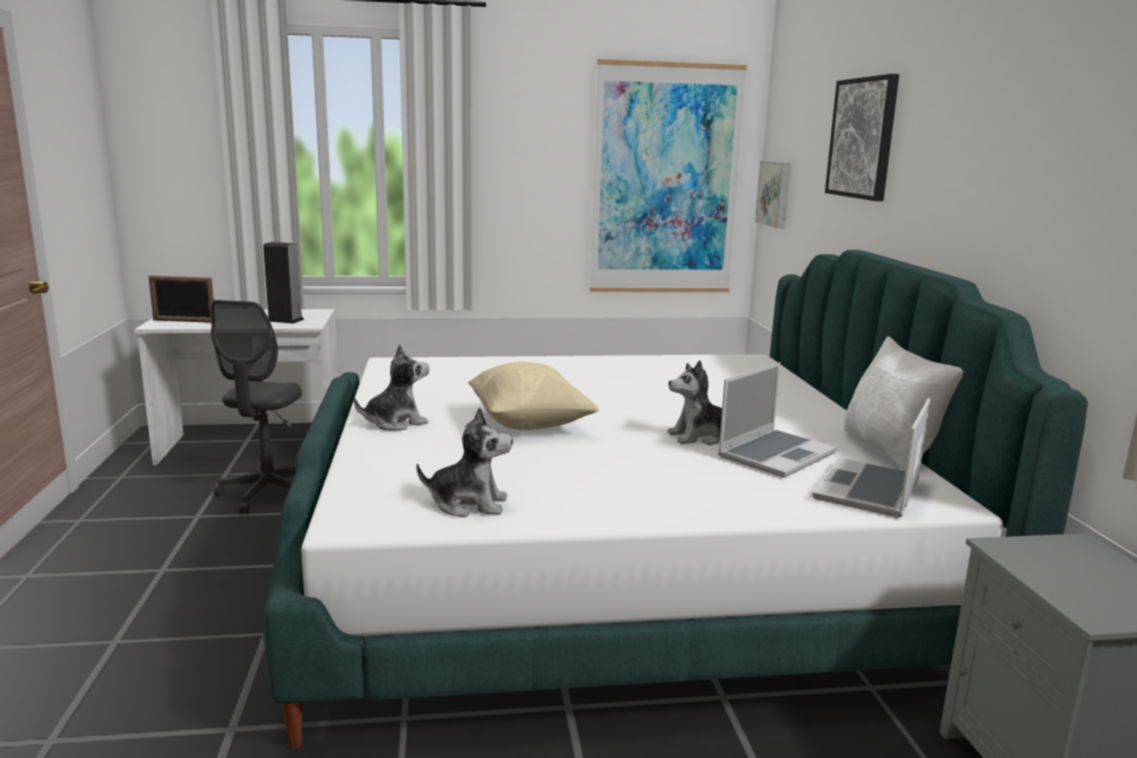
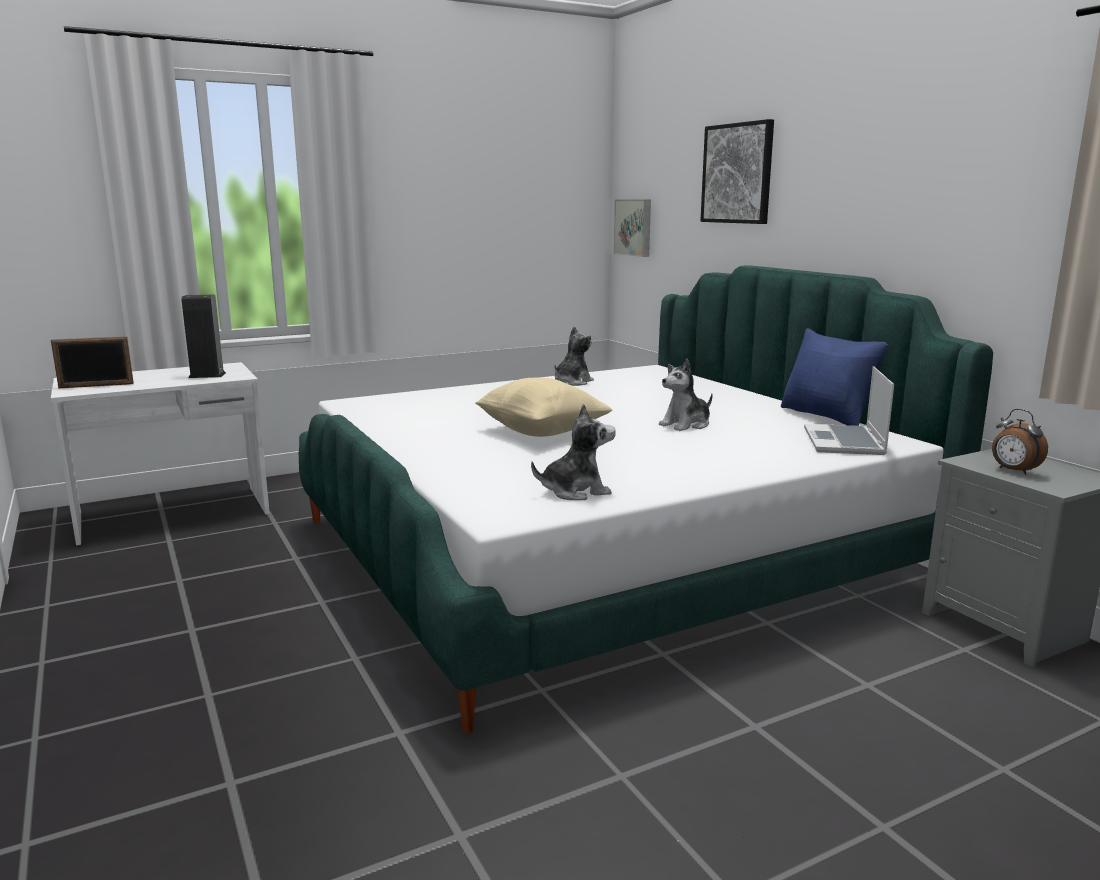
camera: 20 degrees left, 0 degrees up
(268, 494) = (234, 550): grey office chair -> none
(395, 423) = (425, 446): plush toy -> plush toy (572, 382)
(665, 181) = (535, 220): picture -> none
(776, 454) = (755, 429): laptop -> none
(890, 450) = (827, 416): white pillow -> blue pillow
(1059, 575) = (1013, 471): none -> alarm clock

